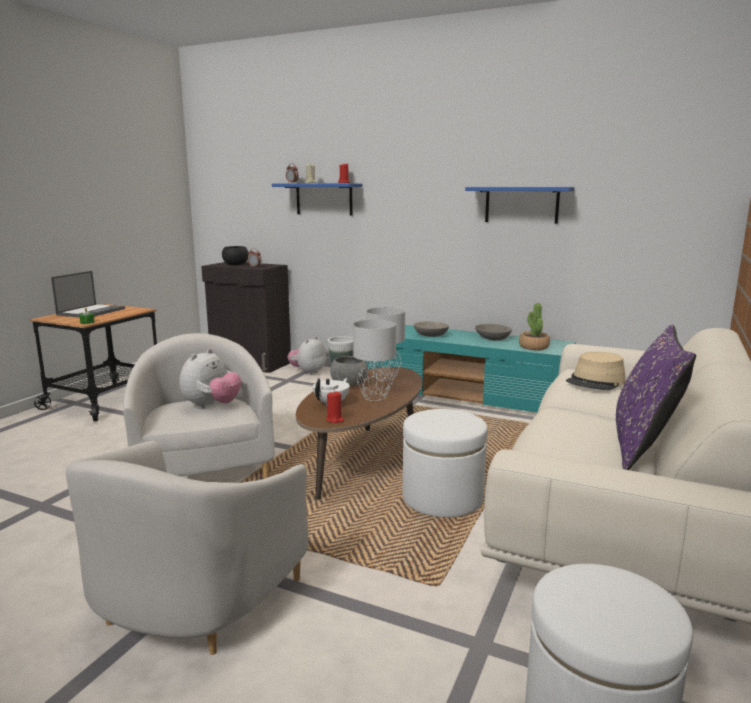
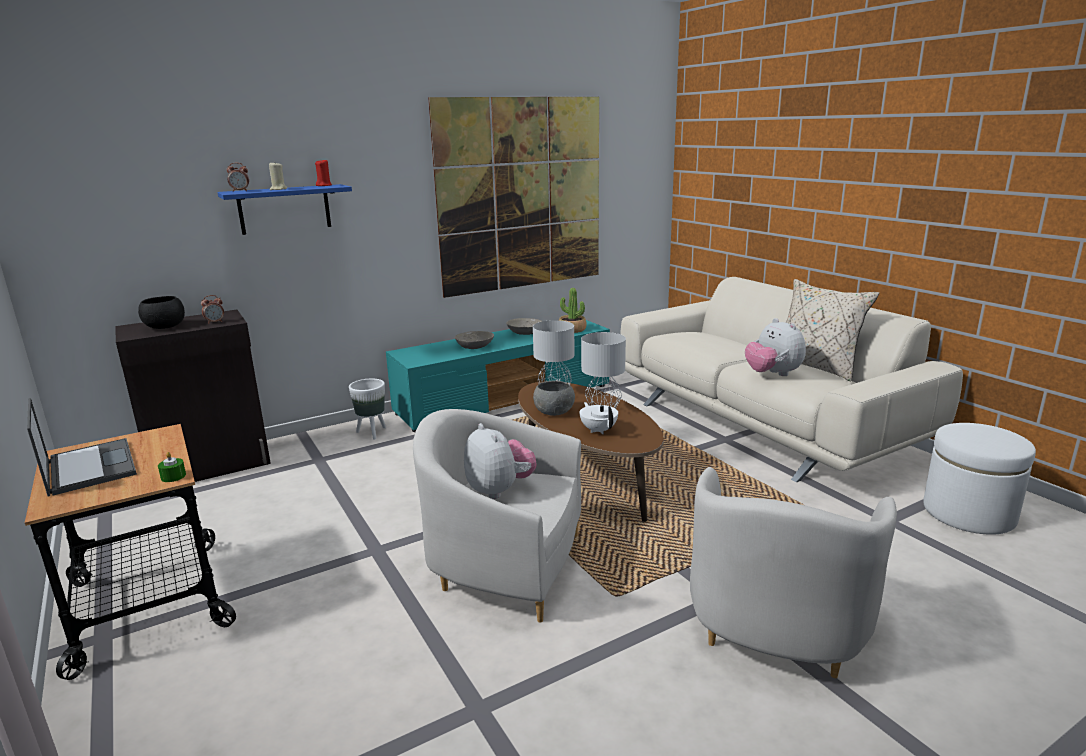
camera: 55 degrees left, 5 degrees up
(193, 602) = (776, 625): white armchair -> white armchair turned 60 degrees clockwise
(308, 372) = (314, 443): plush toy -> plush toy (772, 374)
(335, 420) = (642, 438): red candle -> none
(442, 497) = (691, 470): white ottoman -> none
(521, 205) = (521, 195): blue shelf -> picture
(596, 381) = (698, 338): beige hat -> none
(643, 447) = (816, 366): purple pillow -> beige pillow

